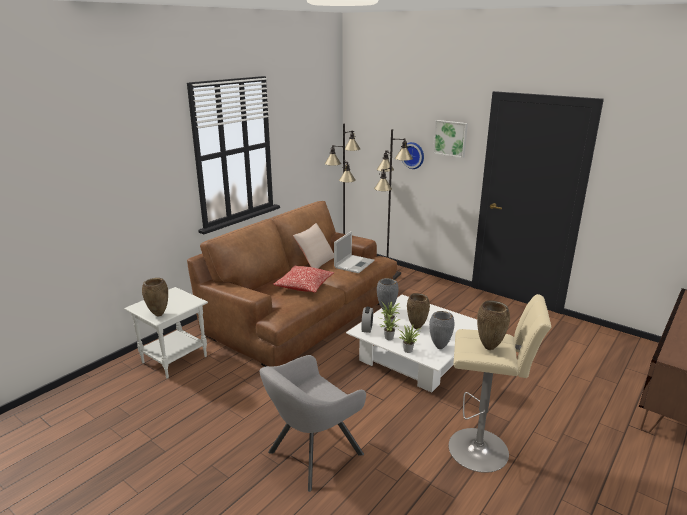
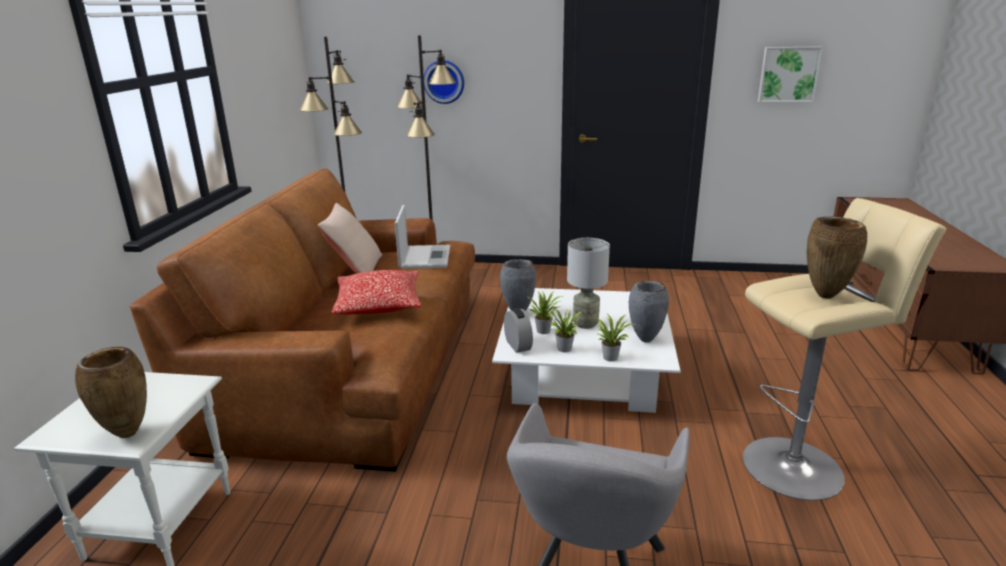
camera: 30 degrees left, 0 degrees up
(417, 327) = (586, 323): brown vase -> grey table lamp
(450, 138) = (505, 45): picture -> picture (788, 74)

